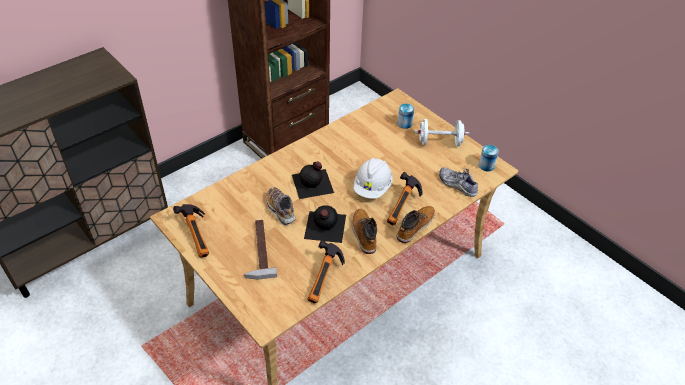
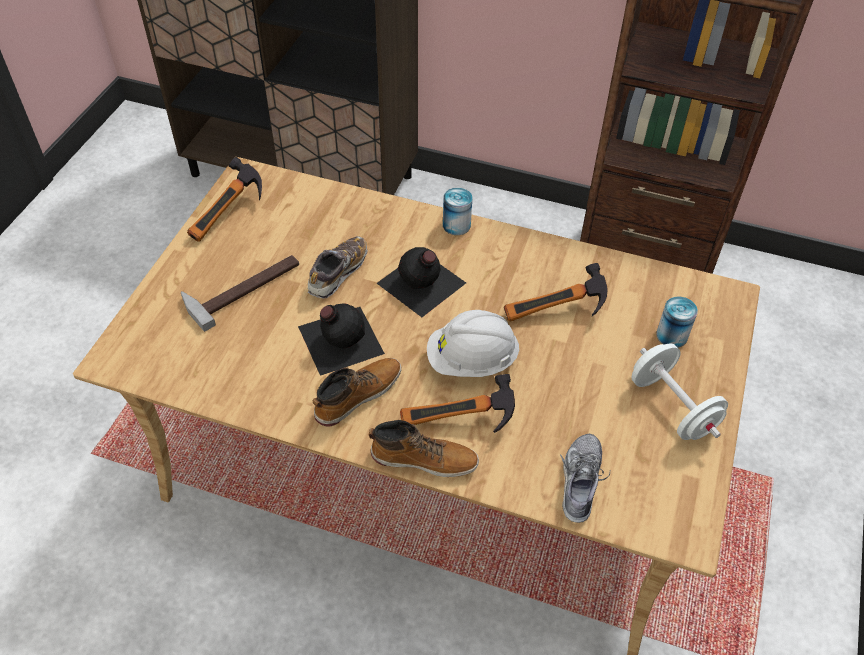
camera: 60 degrees right, 5 degrees up
(326, 280) = (231, 391): hammer -> hammer (555, 315)
(486, 166) = (676, 510): can -> can (456, 225)

